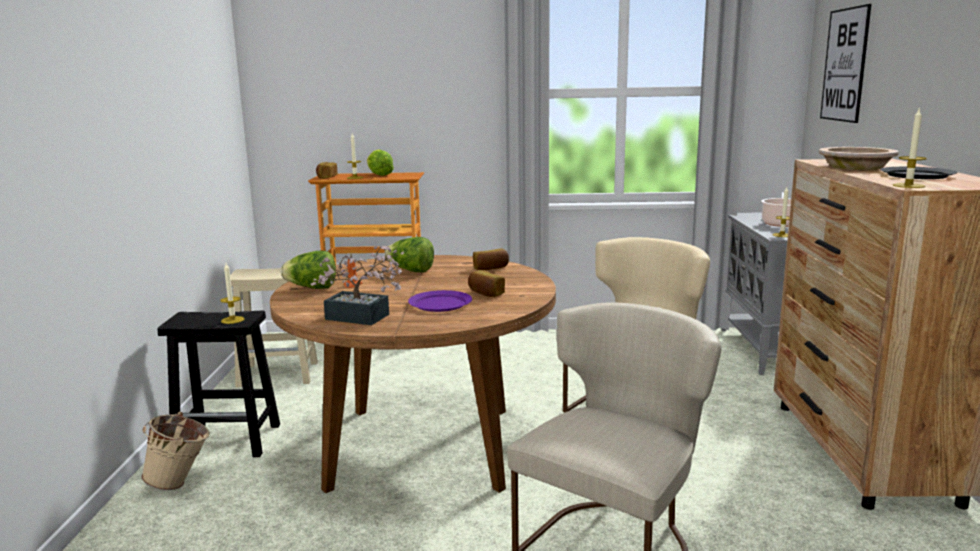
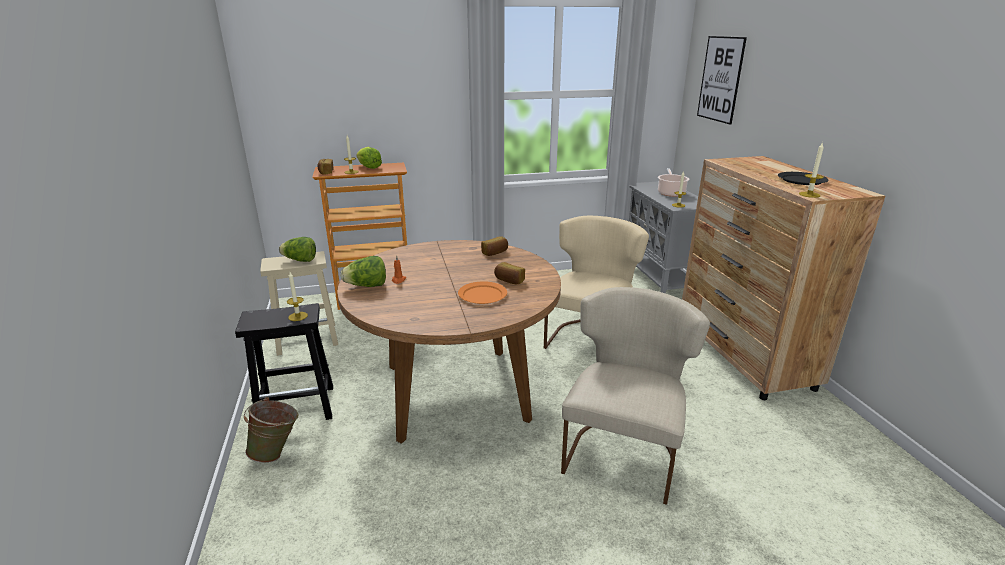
camera: 15 degrees left, 10 degrees up
(181, 483) = (277, 452): beige bucket -> green bucket
(363, 318) = (433, 316): potted plant -> none
(411, 271) = (435, 260): lettuce -> lettuce (300, 260)
(440, 304) = (482, 295): purple plate -> orange plate
(856, 167) = (753, 169): beige bowl -> none

